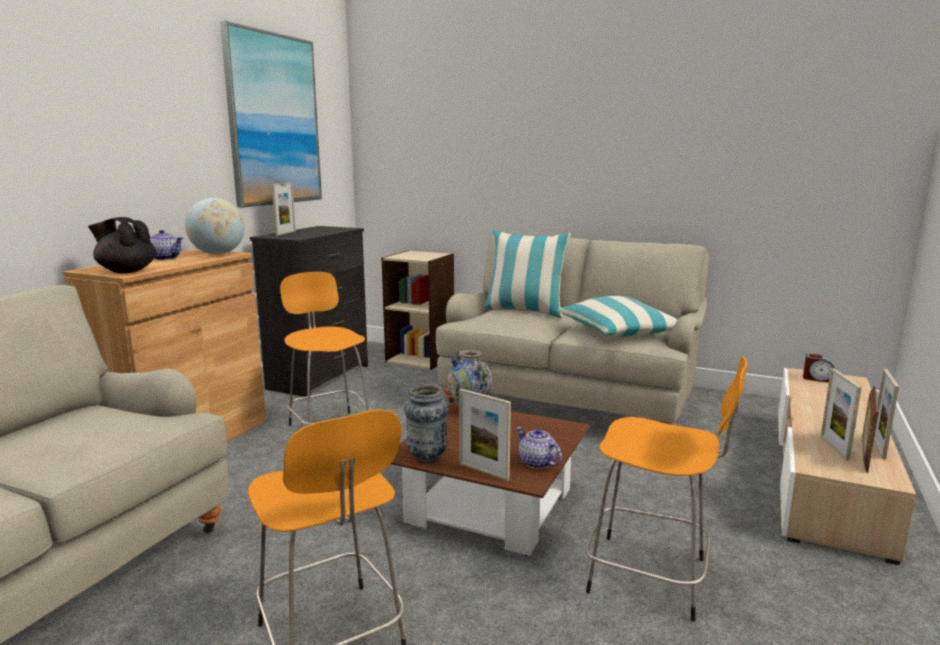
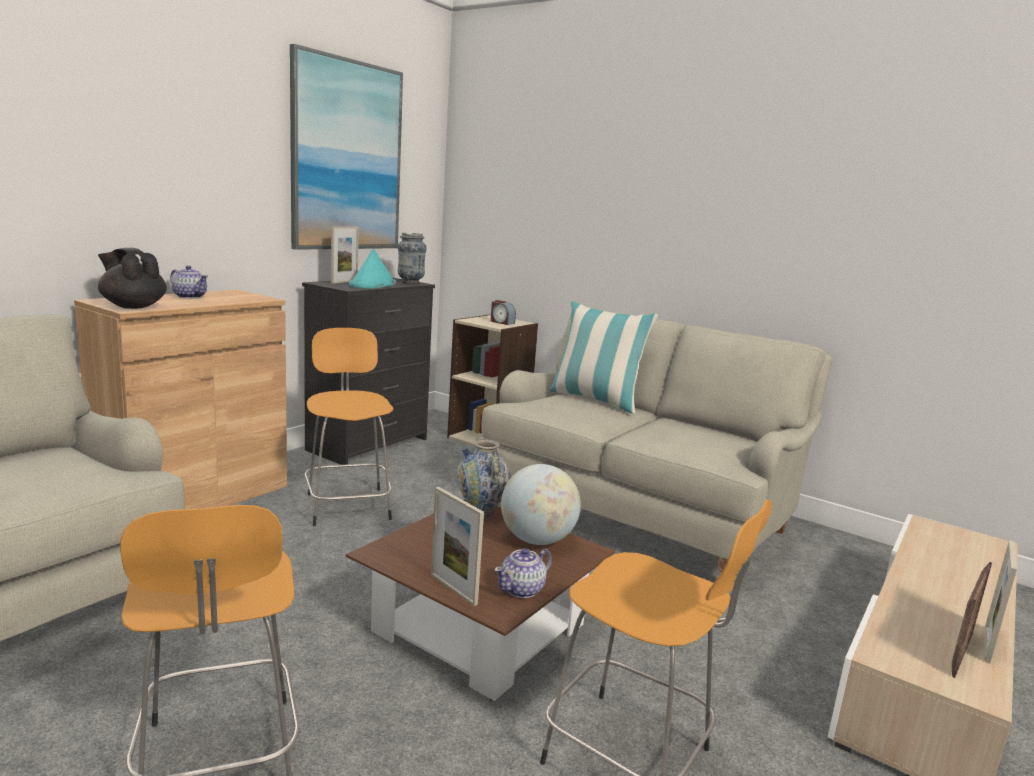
camera: 10 degrees right, 0 degrees up
(218, 254) = (249, 297): globe -> globe (537, 540)
(312, 233) = (372, 285): none -> turquoise hat
(427, 457) = (399, 561): vase -> vase (410, 282)
(537, 463) = (522, 590): teapot -> teapot turned 105 degrees counterclockwise
(620, 332) = (694, 440): pillow -> none
(817, 379) = (947, 535): alarm clock -> alarm clock (502, 322)
(834, 447) = (923, 634): picture frame -> none

